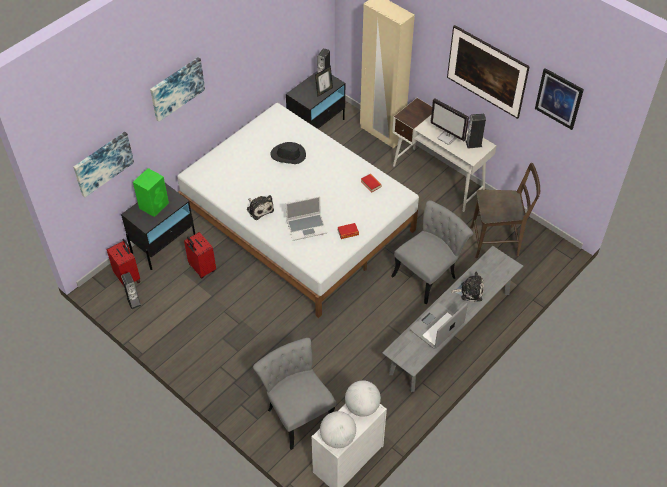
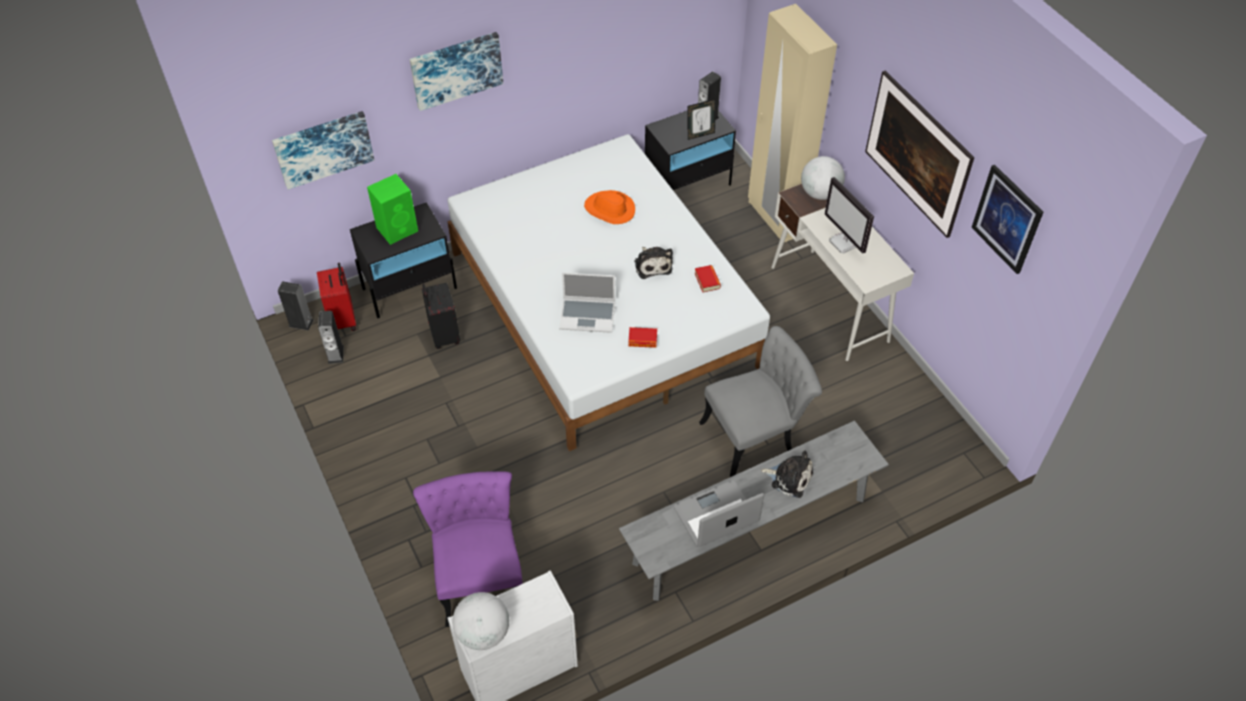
camera: 20 degrees right, 0 degrees up
(201, 268) = (443, 336): red suitcase -> black suitcase
(259, 209) = (535, 272): plush toy -> plush toy (652, 265)
(288, 155) = (609, 210): black hat -> orange hat
(297, 411) = (479, 575): grey chair -> purple chair
(362, 407) = (539, 599): globe -> globe (819, 193)
(473, 144) = (880, 262): speaker -> speaker (301, 323)
(497, 241) = (879, 418): brown chair -> none

